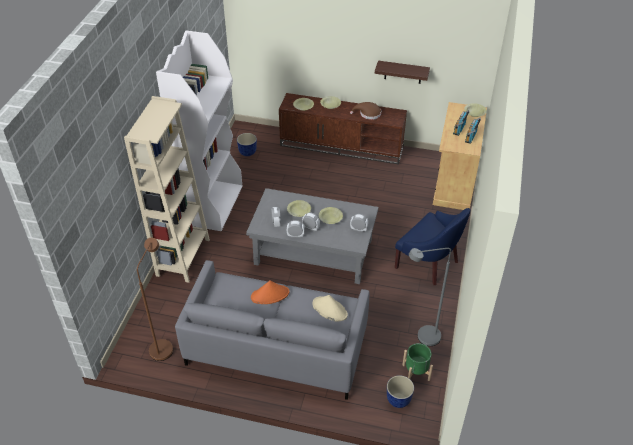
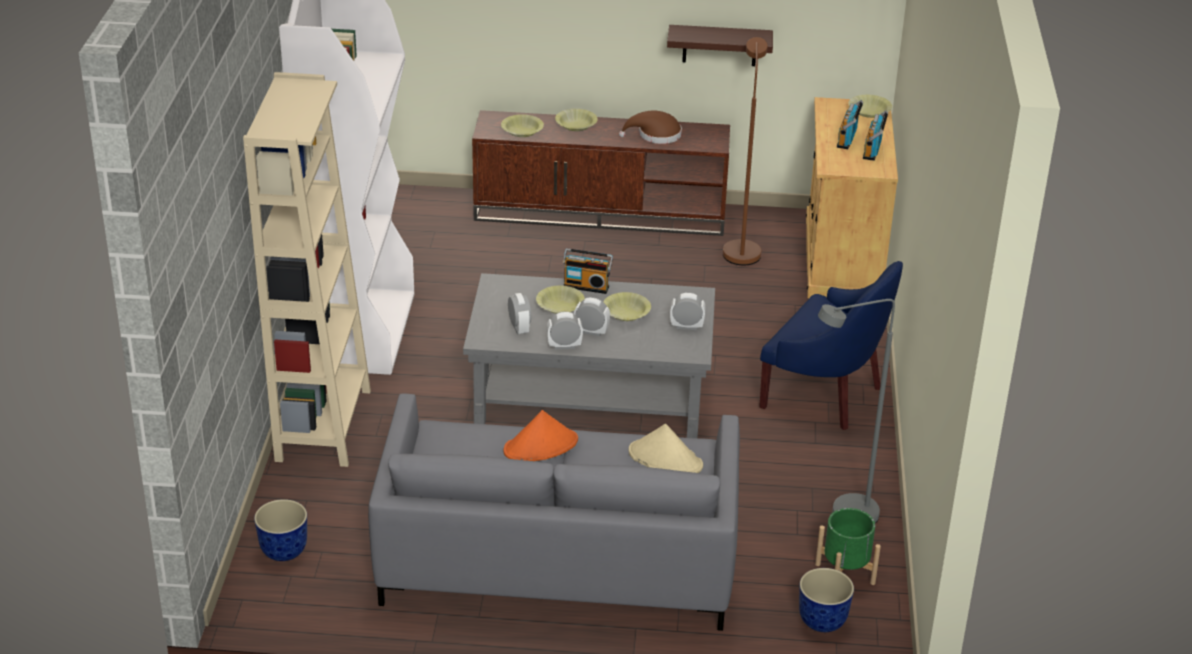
camera: 10 degrees left, 10 degrees down
(163, 345) = (325, 577): brown floor lamp -> brown floor lamp (741, 249)
(247, 152) = (408, 236): planter -> planter (283, 551)
(315, 200) = (587, 286): none -> radio

